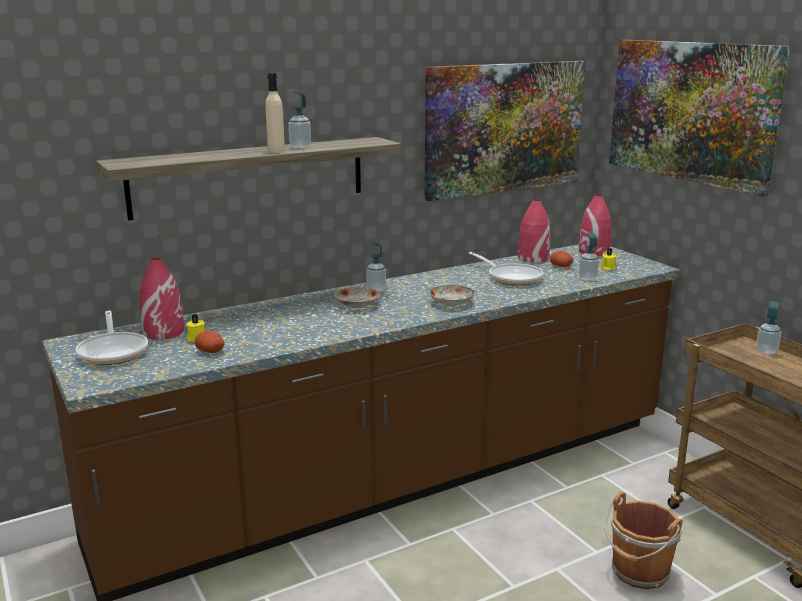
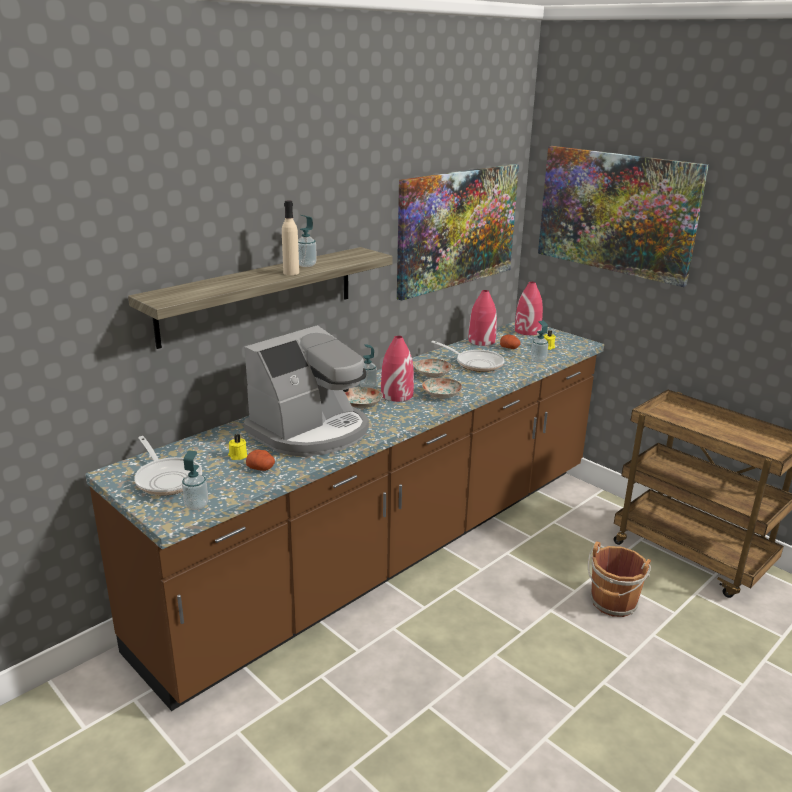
camera: 15 degrees left, 5 degrees up
(163, 332) = (201, 452): red vase -> red vase (396, 395)
(286, 324) = (311, 432): none -> coffee machine
(455, 284) = (433, 374): none -> plate
(766, 351) = (690, 413): soap dispenser -> soap dispenser (196, 505)

